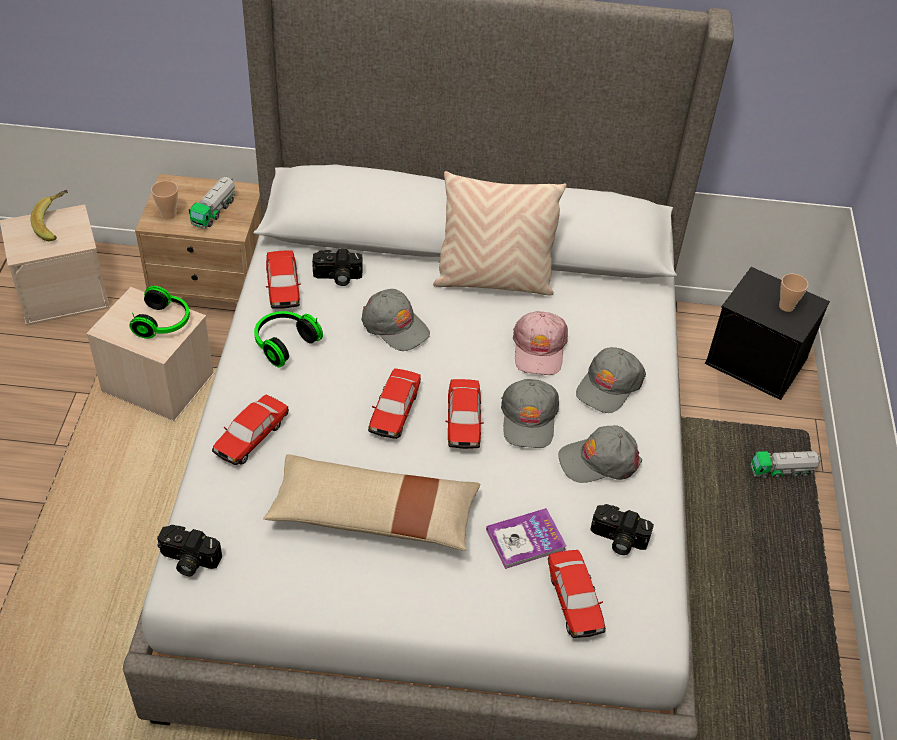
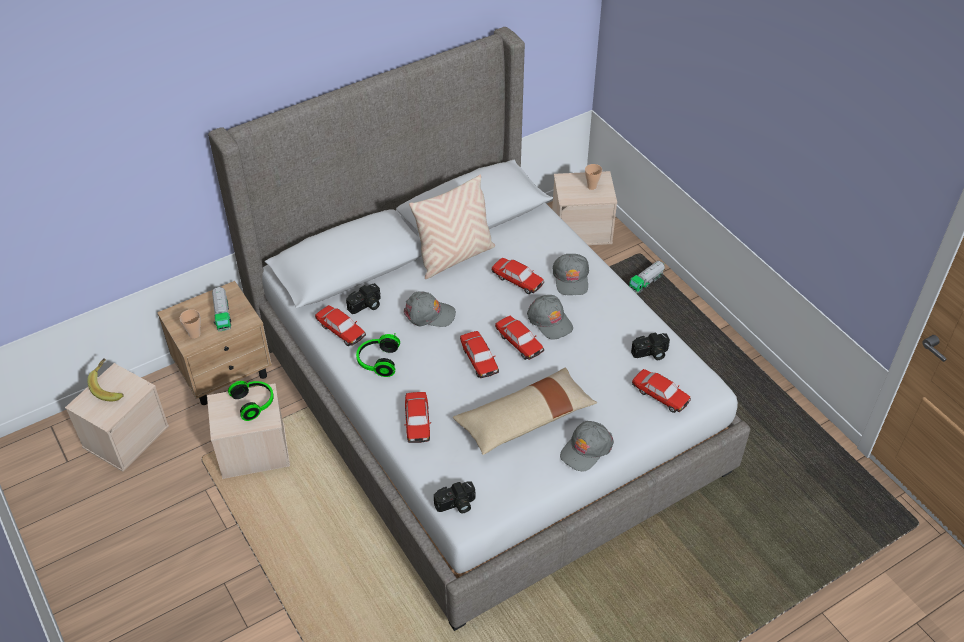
camera: 35 degrees left, 0 degrees up
(525, 539) = (609, 382): book -> none
(539, 349) = (517, 280): pink cap -> toy car
(599, 460) = (604, 320): grey cap -> grey cap (586, 449)
(757, 361) = (582, 229): black storage box -> beige storage box

